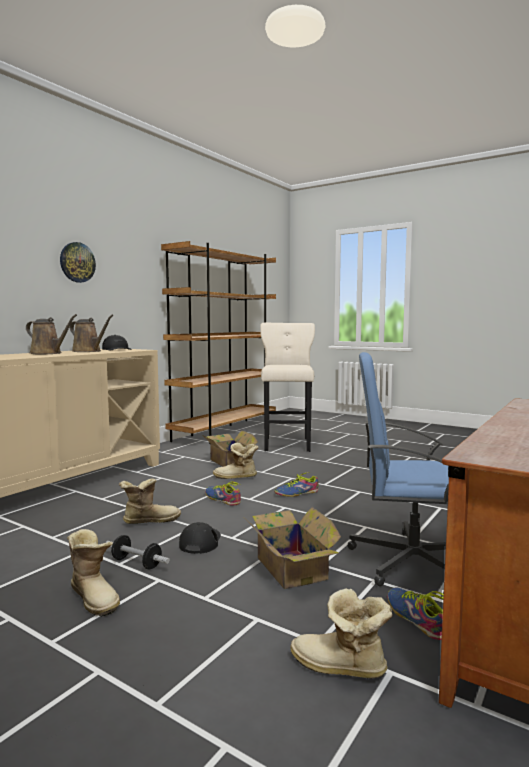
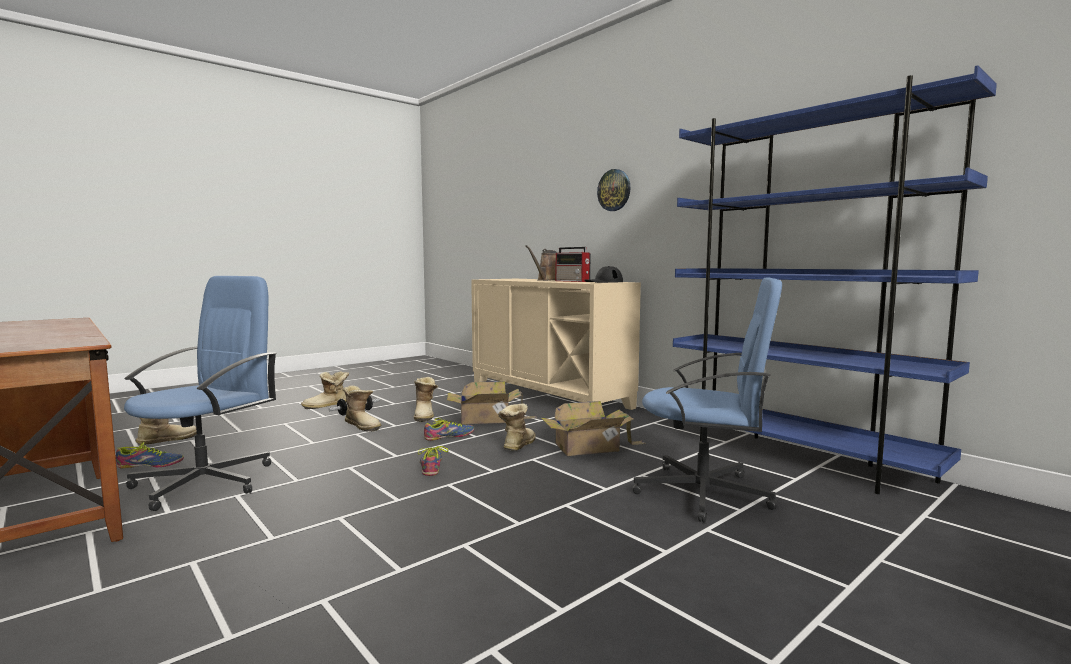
camera: 105 degrees right, 0 degrees up
(88, 351) = (573, 281): brown watering can -> radio
(200, 542) = (363, 426): black cap -> boot
(225, 432) = (795, 458): brown bookcase -> blue bookcase
(287, 444) = (705, 493): beige stool -> blue office chair
(290, 567) = (279, 444): cardboard box -> cardboard box (487, 419)

